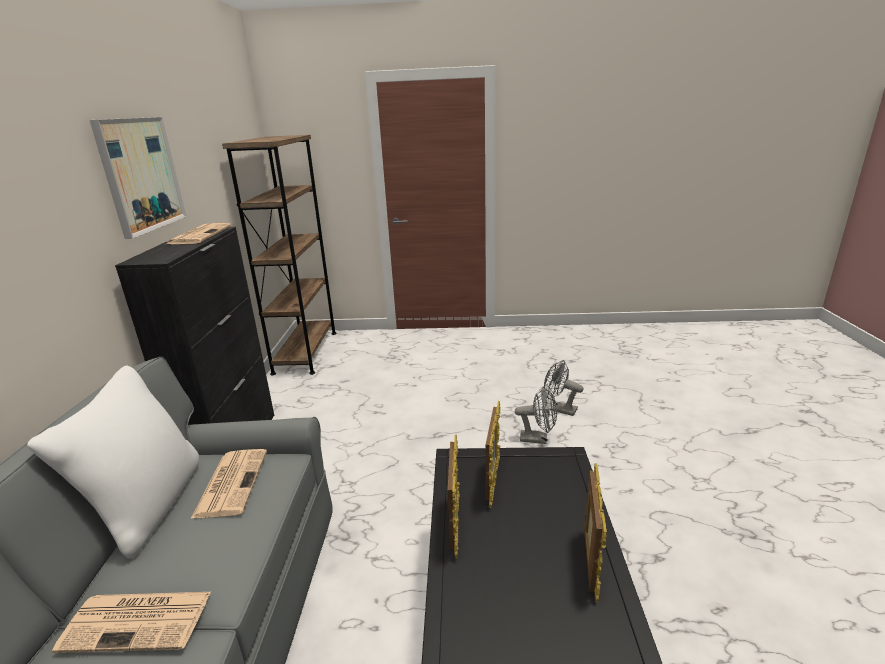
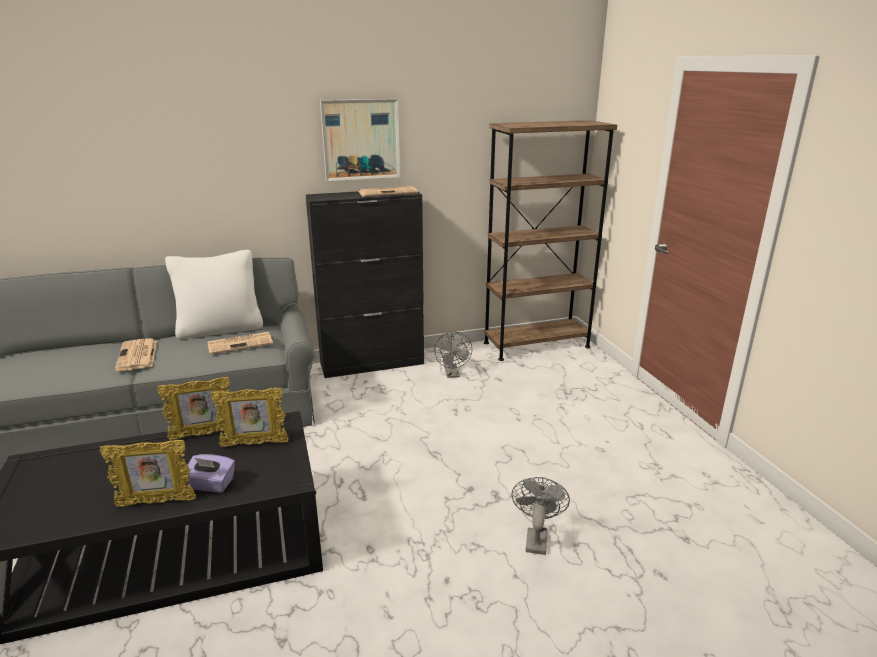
camera: 70 degrees right, 0 degrees up
(538, 439) = (460, 526): grey fan -> grey fan (452, 374)
(563, 516) = (210, 485): none -> purple tissue box

